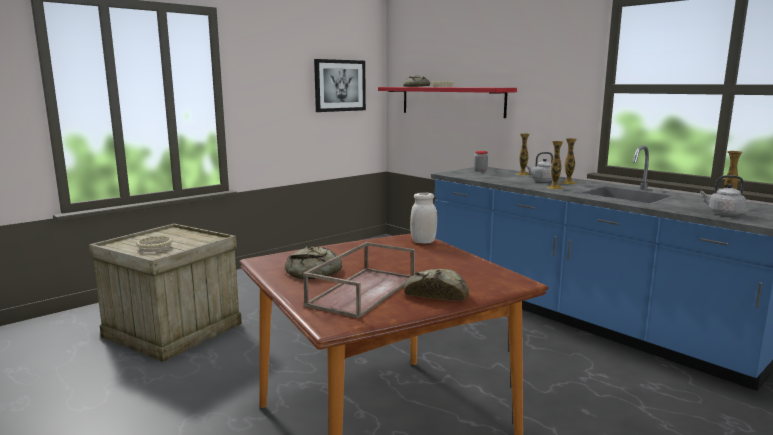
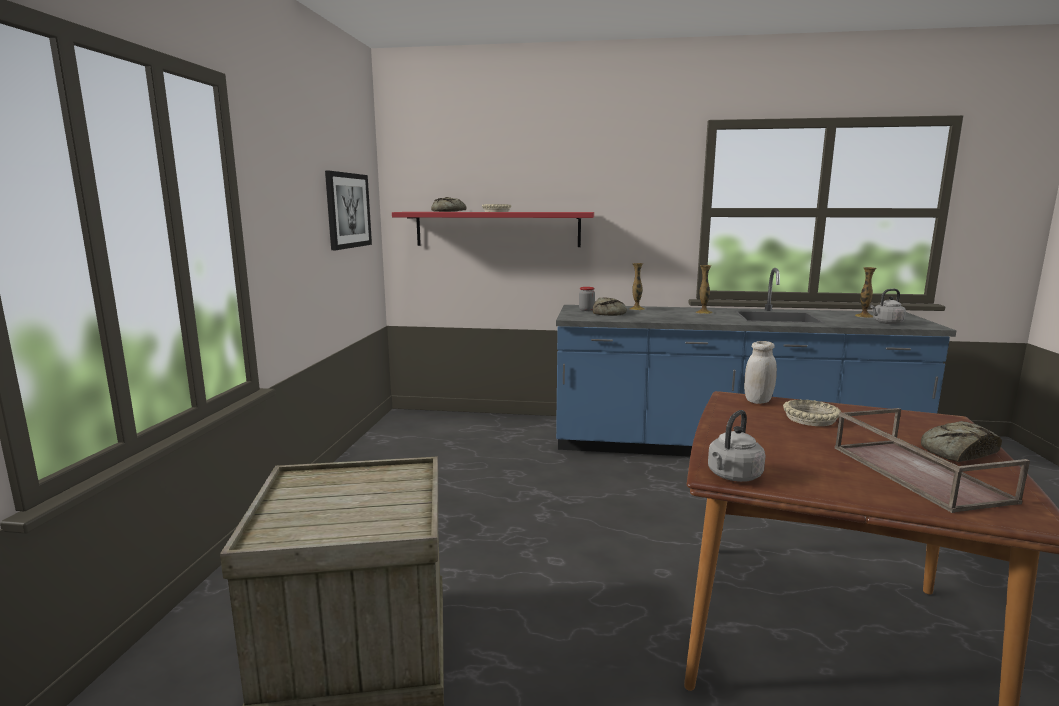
camera: 40 degrees left, 0 degrees up
(154, 248) = (361, 516): beige bowl -> beige bowl (810, 419)
(315, 272) = (811, 468): bread -> bread (610, 313)
(542, 181) = (677, 313): grey kettle -> grey kettle (733, 476)
(554, 188) = (714, 319): vase -> none

